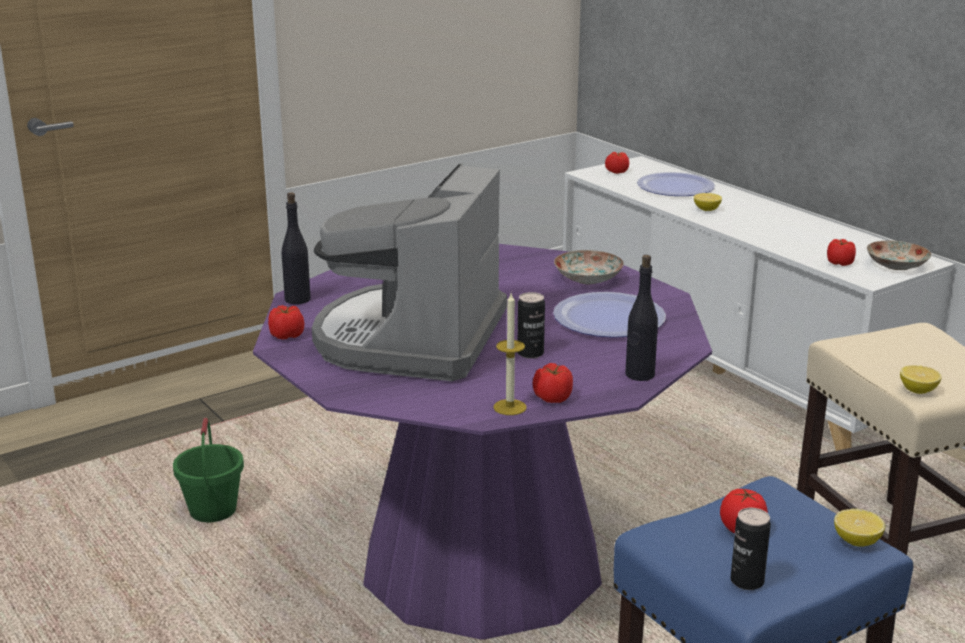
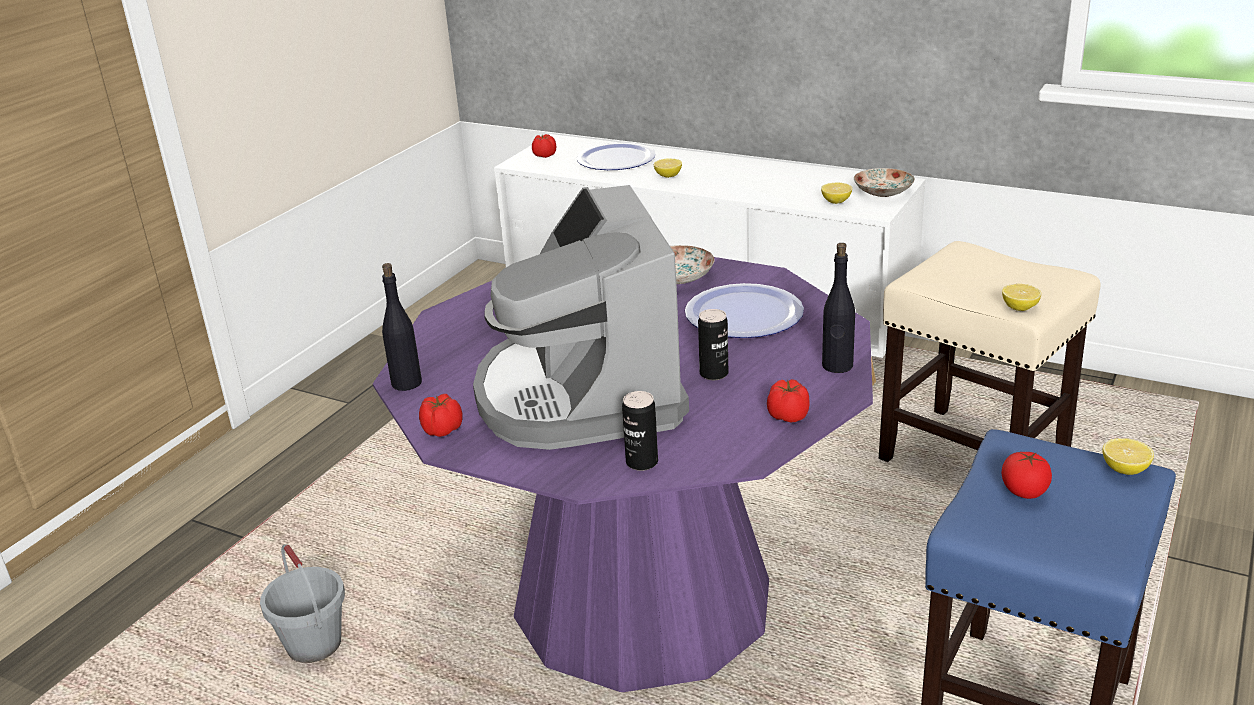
camera: 25 degrees left, 5 degrees up
(212, 511) = (313, 645): green bucket -> grey bucket
(509, 407) = (760, 439): candle -> none
(747, 581) = (1084, 543): can -> can (642, 462)
(840, 263) = (836, 201): tomato -> lemon

